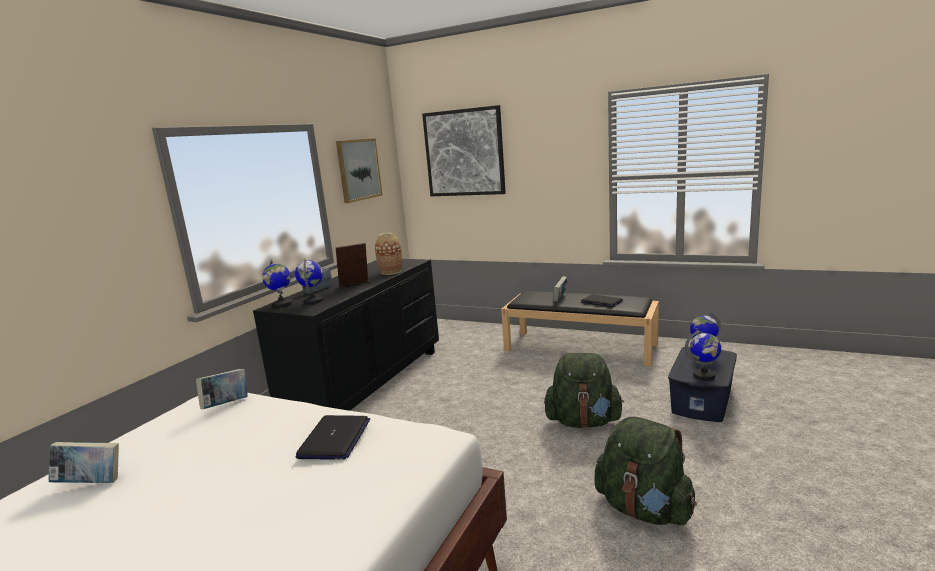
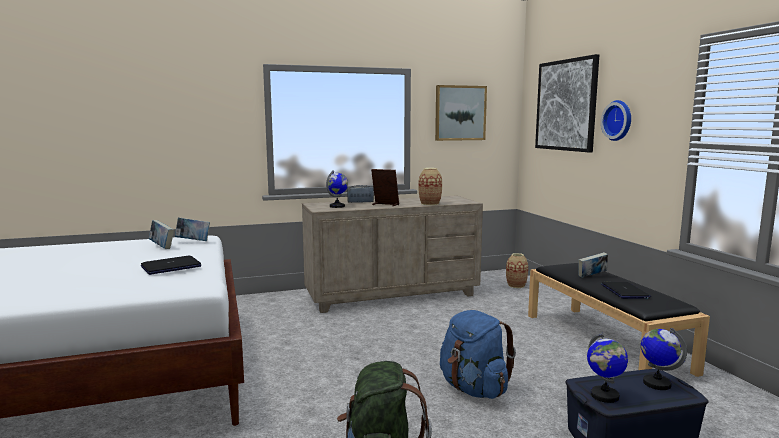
camera: 45 degrees right, 5 degrees down
(90, 483) = (95, 248): book -> book (162, 247)
(281, 304) = (320, 204): globe -> none
(367, 383) = (392, 295): black dresser -> beige dresser
(448, 330) = (516, 285): none -> vase
(532, 163) = (619, 120): none -> wall clock
(583, 422) = (474, 389): green backpack -> blue backpack

